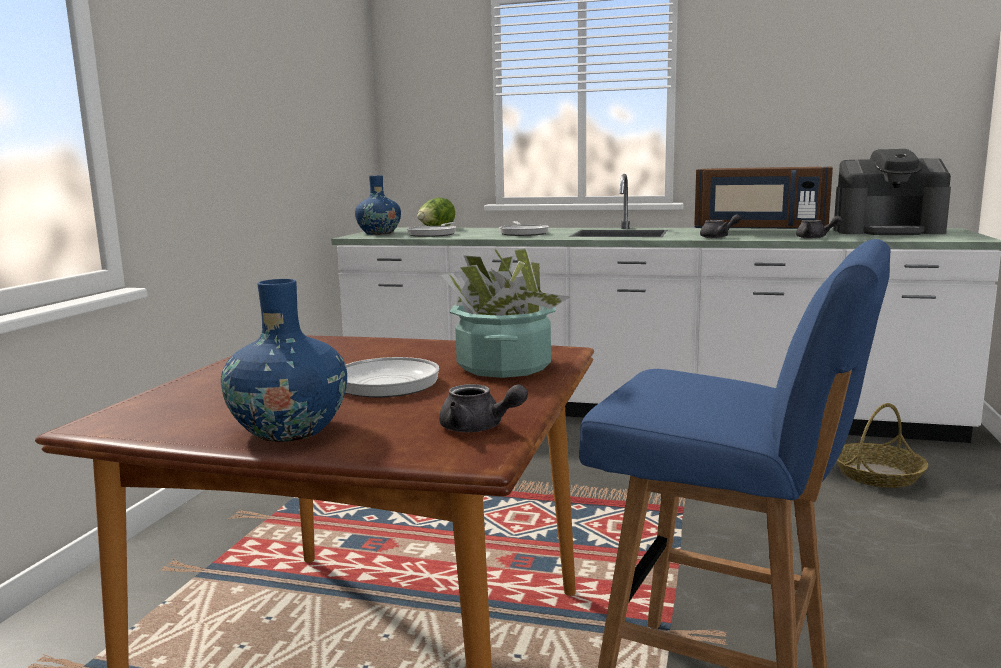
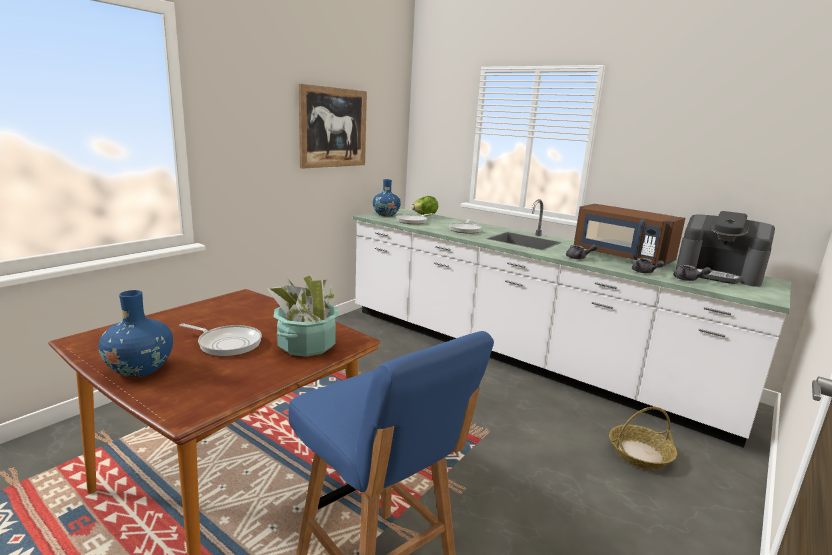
camera: 20 degrees right, 5 degrees up
(290, 92) = (333, 127): none -> picture
(478, 428) = (218, 394): grey teapot -> grey teapot (688, 280)

